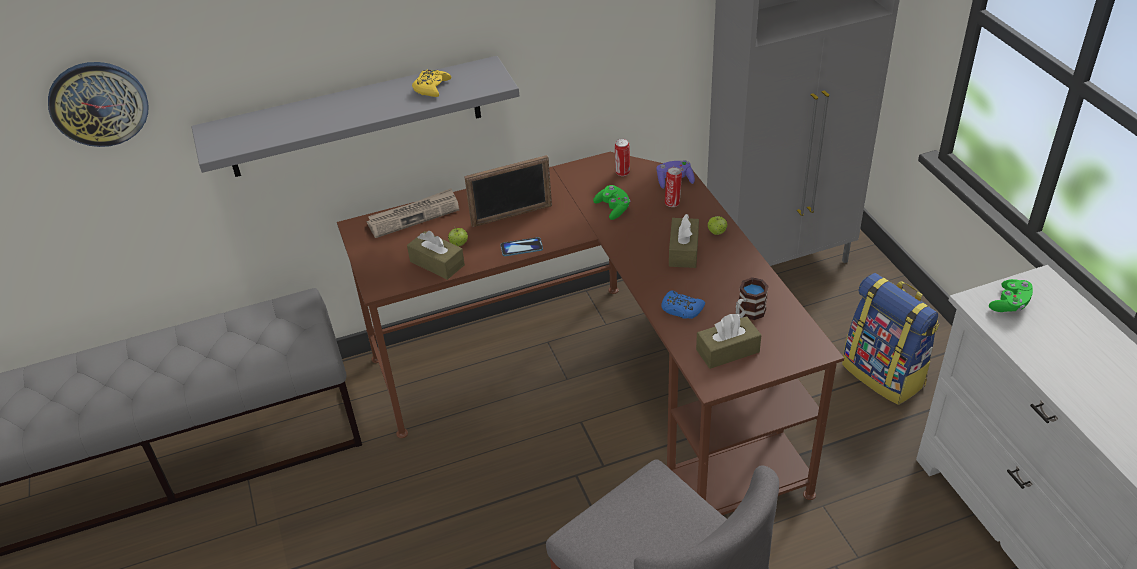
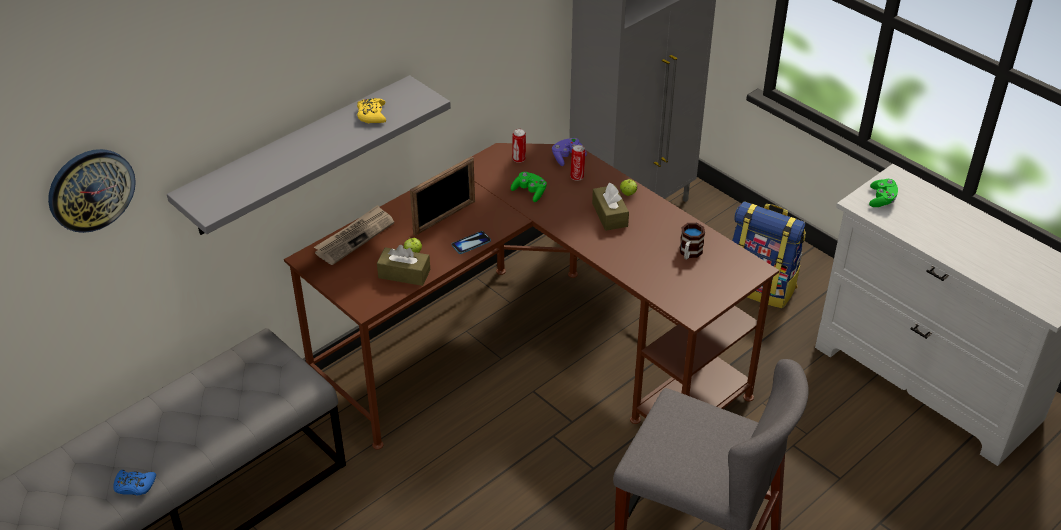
camera: 25 degrees left, 0 degrees up
(681, 309) = (635, 263): blue game controller -> blue game controller (134, 486)
(727, 351) = (690, 286): brown tissue box -> none

